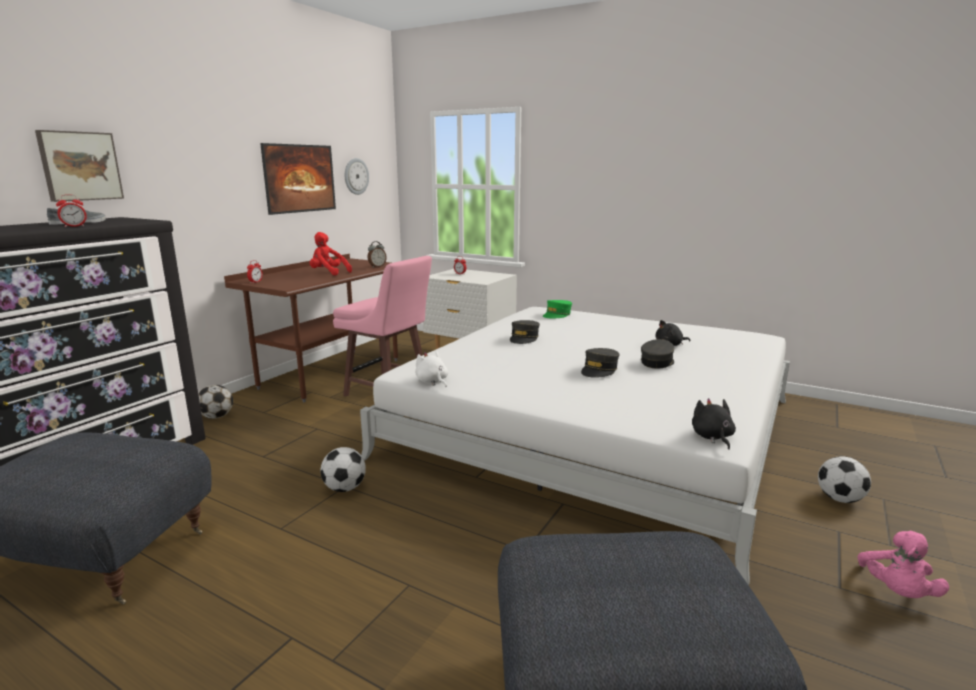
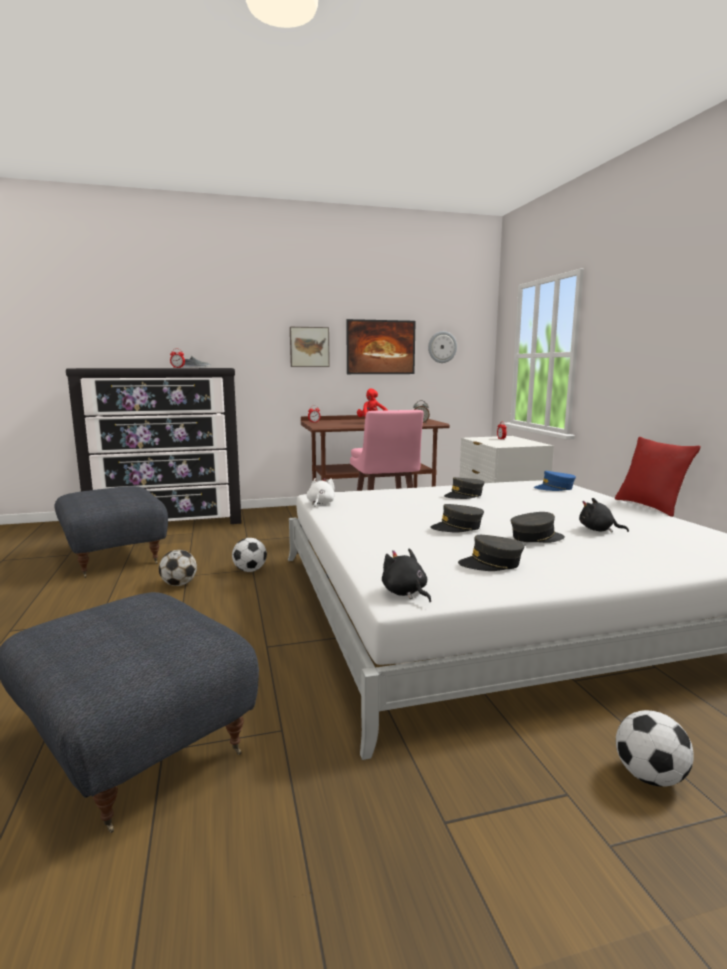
camera: 45 degrees right, 5 degrees down
(80, 166) = (212, 335): picture -> picture (309, 347)
(217, 417) = (266, 514): football -> football (179, 584)
(557, 315) = (554, 488): green cap -> blue cap
(641, 317) = (649, 506): none -> red pillow
(689, 393) = (491, 564): none -> grey cap
(712, 437) = (405, 593): black plush toy -> black plush toy turned 75 degrees counterclockwise
(896, 592) = (501, 873): pink plush toy -> none

